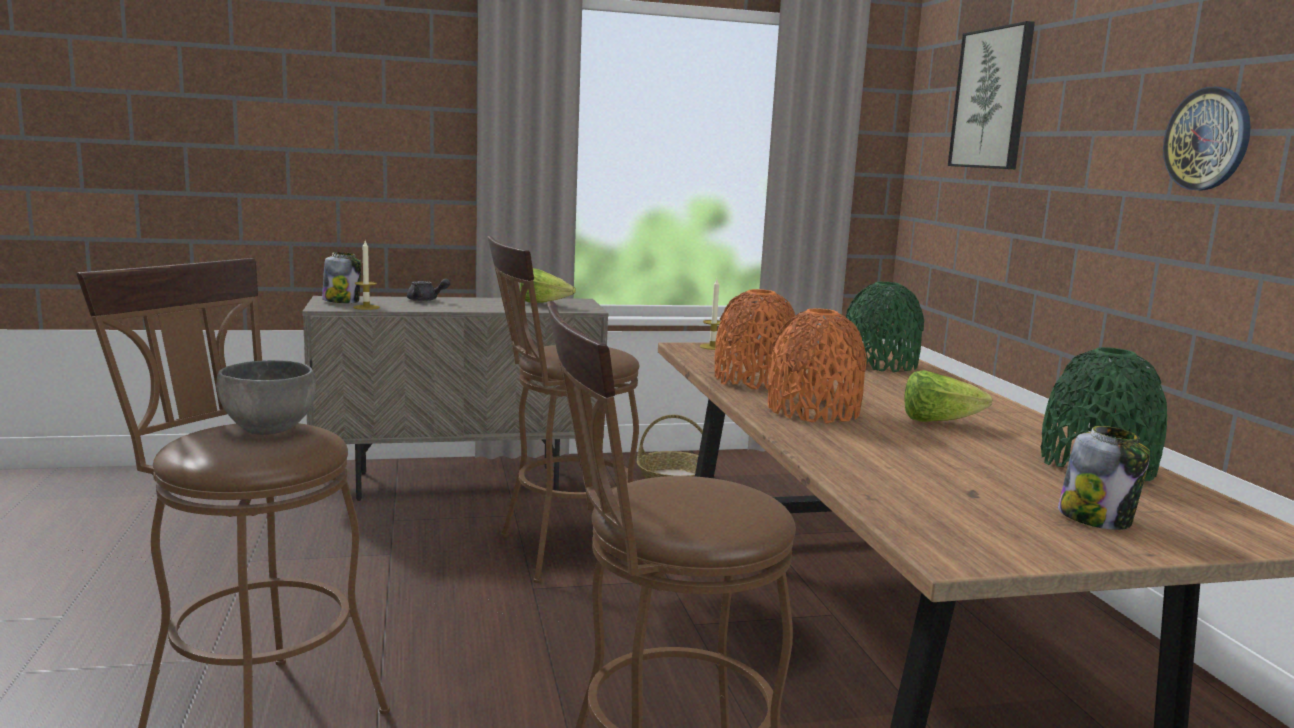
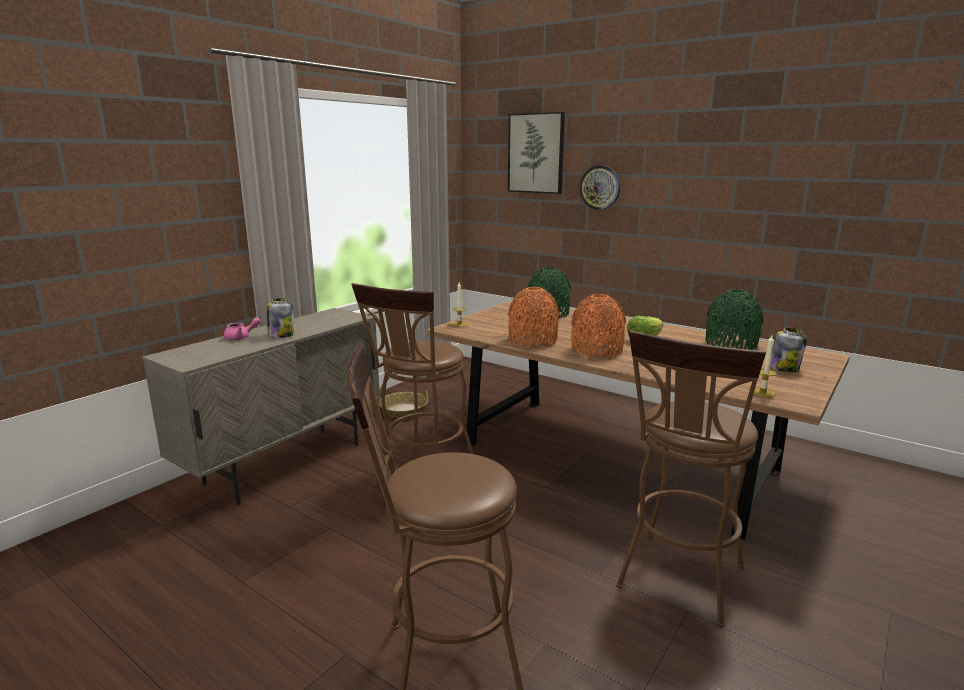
camera: 40 degrees left, 5 degrees up
(269, 429) = (441, 466): grey bowl -> none
(341, 301) = (184, 355): jar -> jar (281, 335)
(366, 307) = (220, 355): candle -> candle (762, 393)
(426, 300) = (241, 337): grey teapot -> pink teapot
(543, 304) = (322, 320): lettuce -> none
(1207, 139) = (692, 180): wall clock -> wall clock (600, 187)

